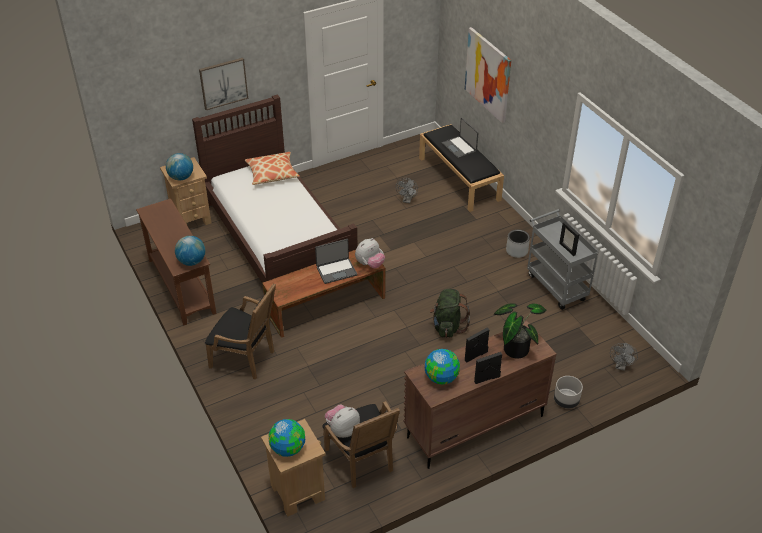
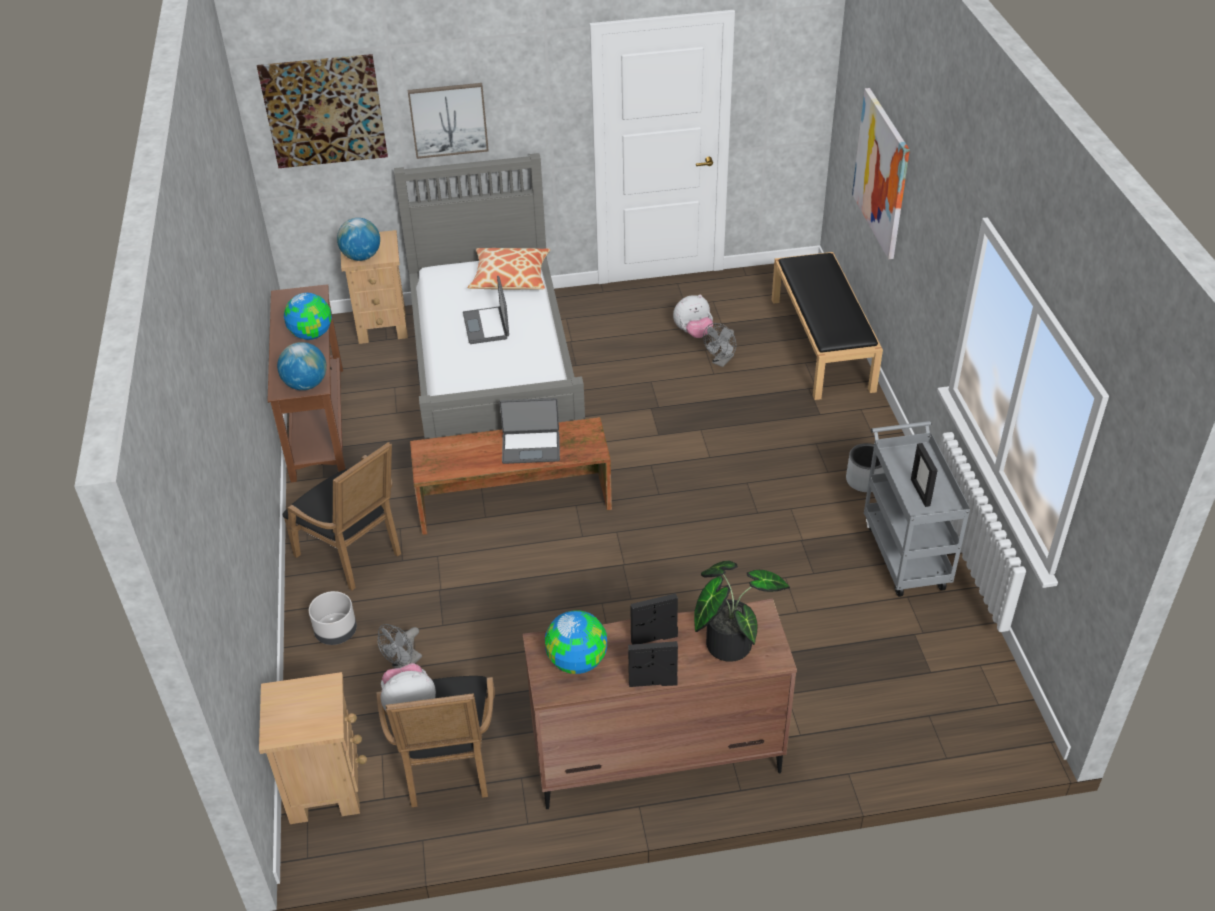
camera: 20 degrees right, 0 degrees up
(149, 90) = (324, 111): none -> picture
(278, 237) = (494, 378): brown bed -> grey bed
(288, 448) = (291, 714): globe -> globe (312, 334)
(370, 264) = (588, 448): plush toy -> plush toy (693, 332)
(447, 326) = (690, 579): green backpack -> none
(459, 147) = (826, 291): laptop -> laptop (487, 326)
(566, 401) = (835, 756): grey planter -> grey planter (336, 632)
(620, 366) = (960, 721): grey fan -> grey fan (404, 665)

